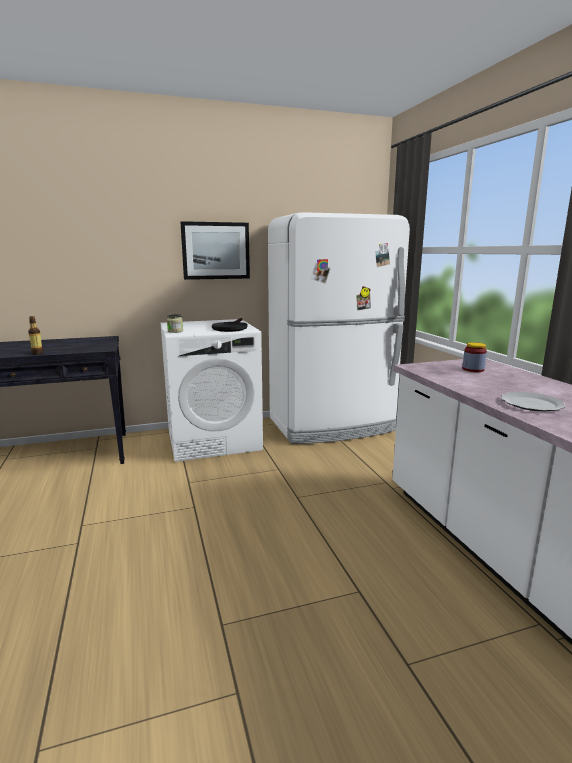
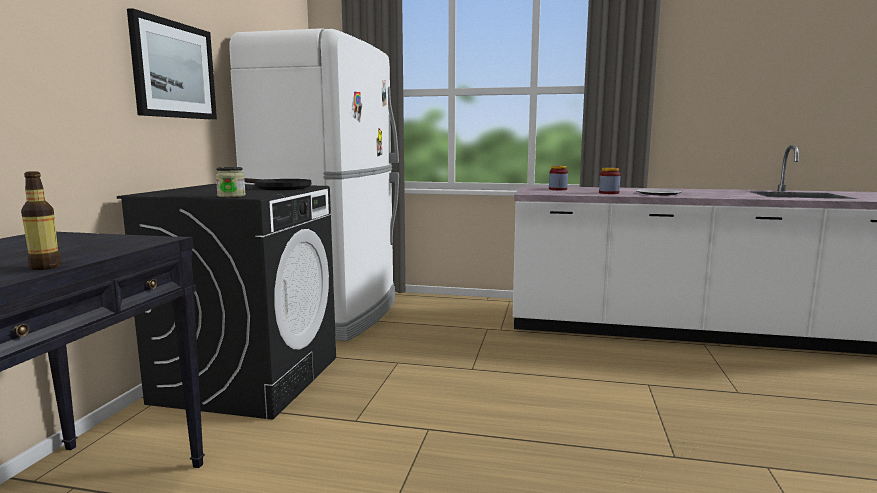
camera: 60 degrees left, 5 degrees down
(214, 440) = (249, 379): white washing machine -> black washing machine
(483, 387) = (609, 193): none -> jar

